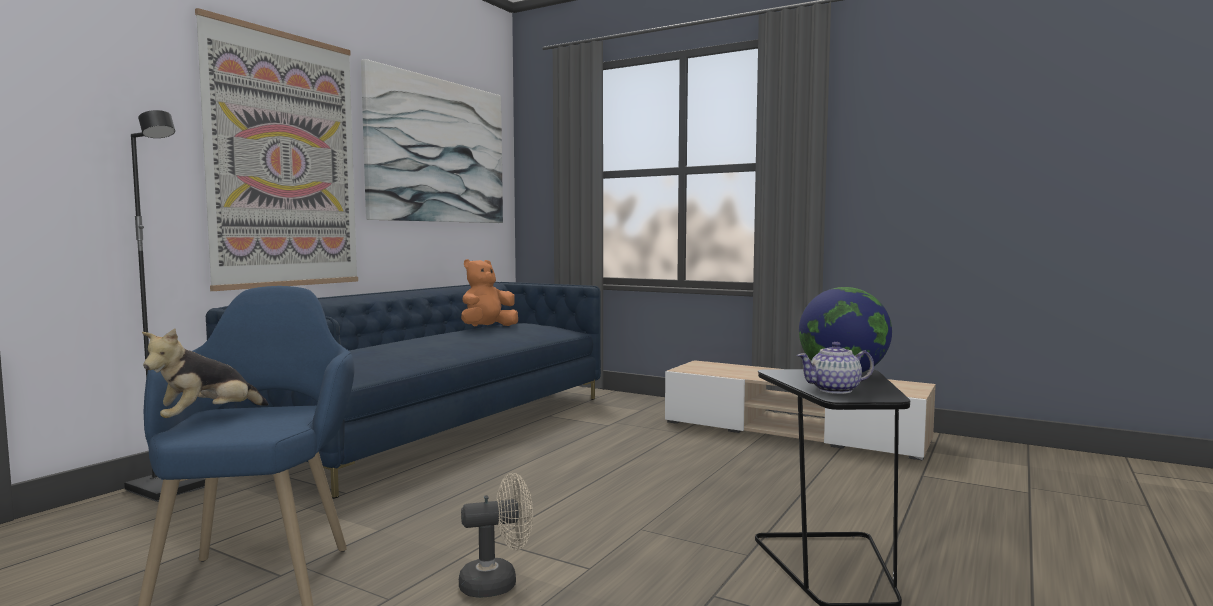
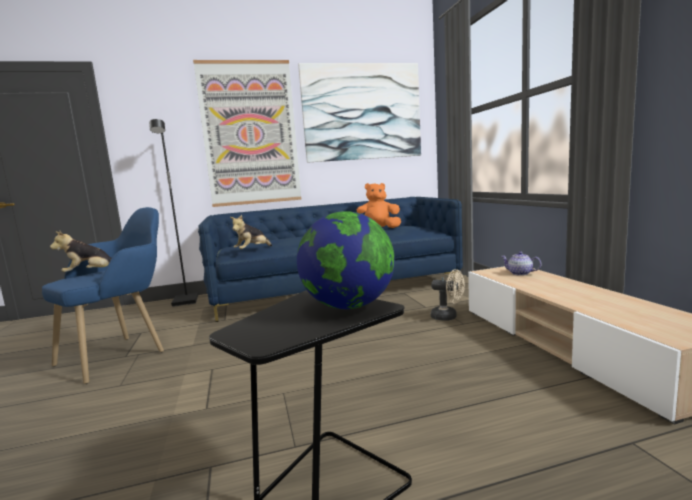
camera: 45 degrees right, 5 degrees up
(376, 365) = (252, 250): none -> plush toy
(498, 583) = (161, 397): beige fan -> beige fan (448, 317)
(835, 390) = (264, 323): teapot -> teapot (520, 273)

